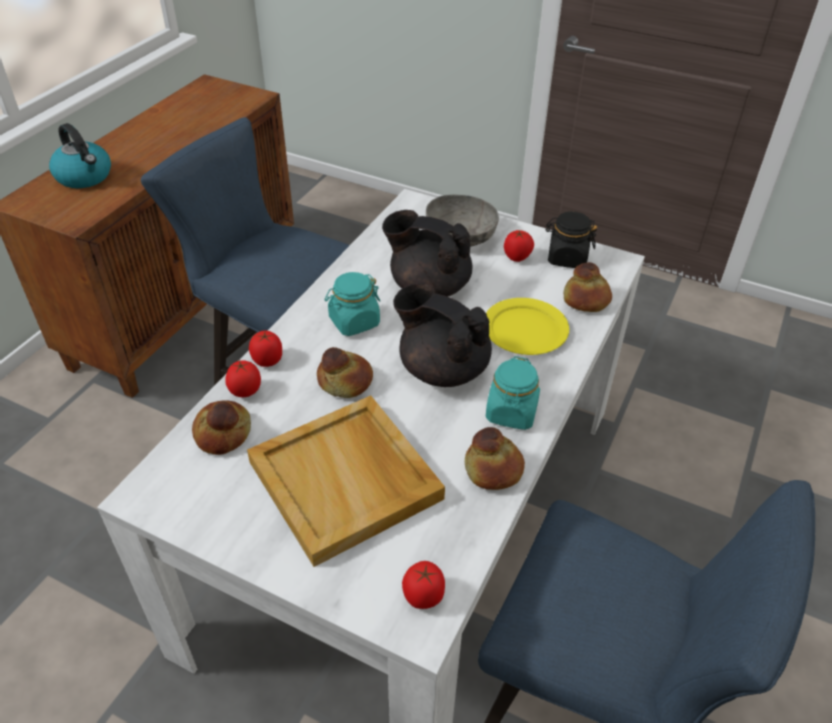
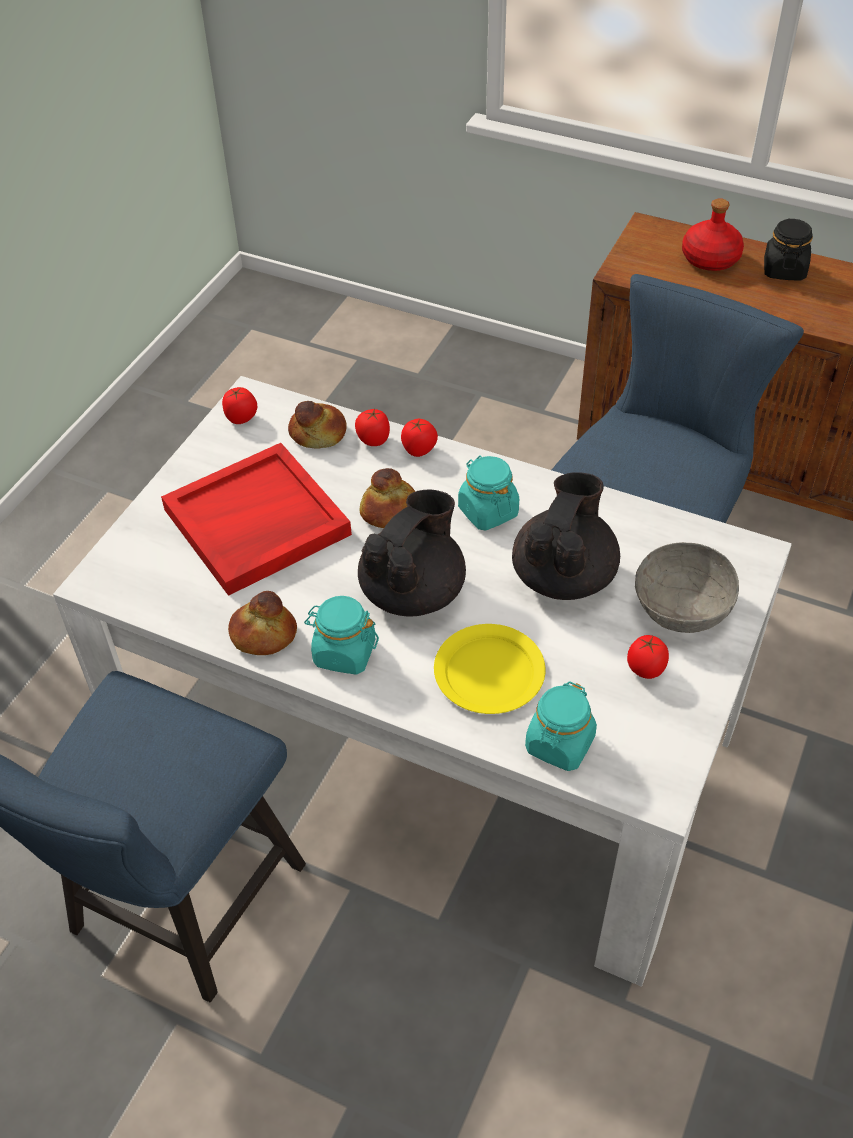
camera: 90 degrees right, 5 degrees up
(85, 177) = (711, 259): kettle -> red bottle
(347, 480) = (256, 523): beige tray -> red tray
(423, 596) = (124, 583): tomato -> tomato (241, 419)
(566, 258) = (656, 730): black jar -> black jar (784, 270)
(585, 300) = (559, 744): bread -> turquoise jar

